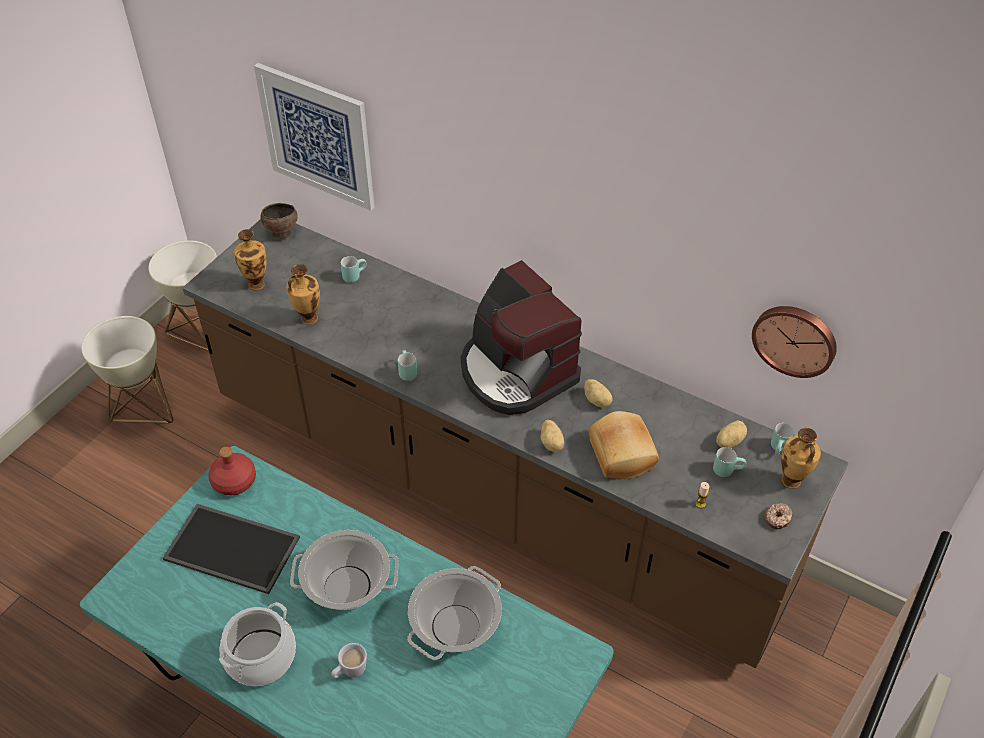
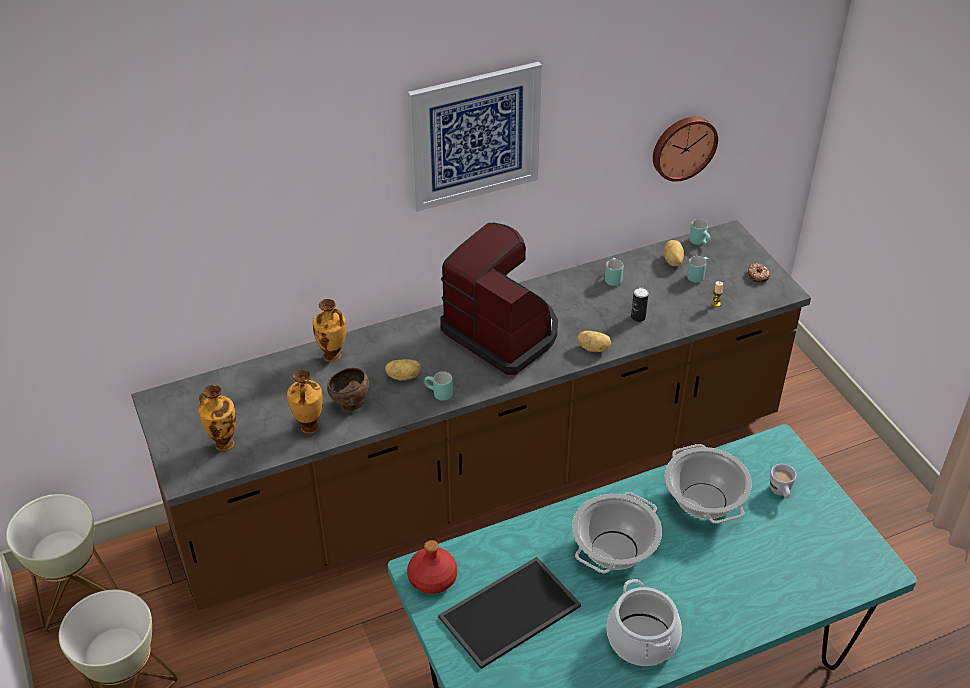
camera: 55 degrees left, 5 degrees down
(281, 233) = (174, 398): brown bowl -> brown bowl (350, 404)
(317, 136) = (192, 262): picture -> picture (474, 136)
(350, 671) = (699, 585): white mug -> white mug (780, 493)
(354, 275) = (287, 374): turquoise mug -> turquoise mug (611, 278)
(516, 372) = (502, 332): coffee machine -> coffee machine turned 135 degrees counterclockwise
(597, 400) = (573, 303): potato -> potato (403, 376)
(623, 454) = (638, 317): bread -> can
(791, 482) = (732, 253): vase -> vase (333, 356)

